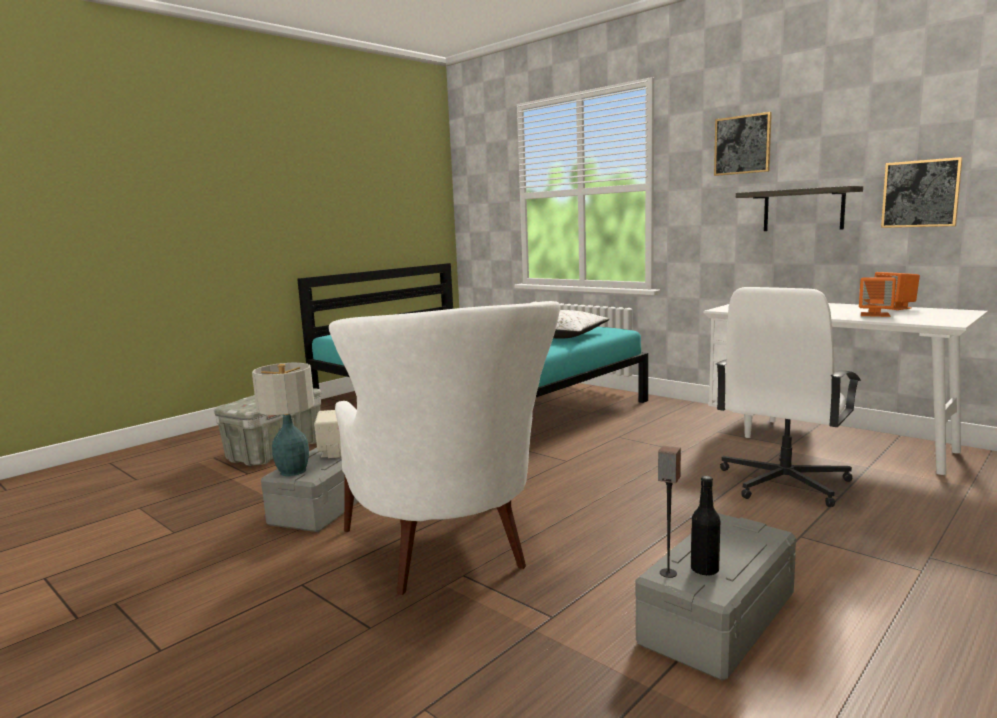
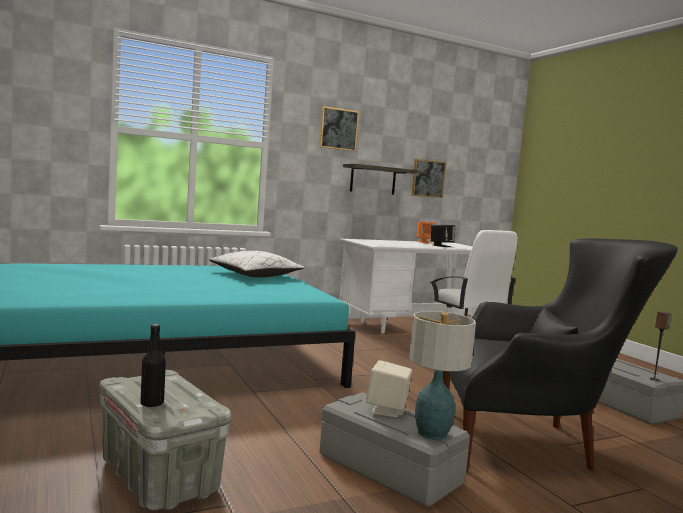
camera: 70 degrees left, 5 degrees down
(450, 557) = (534, 443): white armchair -> black armchair
(704, 570) = (649, 373): black bottle -> black bottle (152, 403)
(875, 314) = (441, 246): orange speaker -> black speaker

